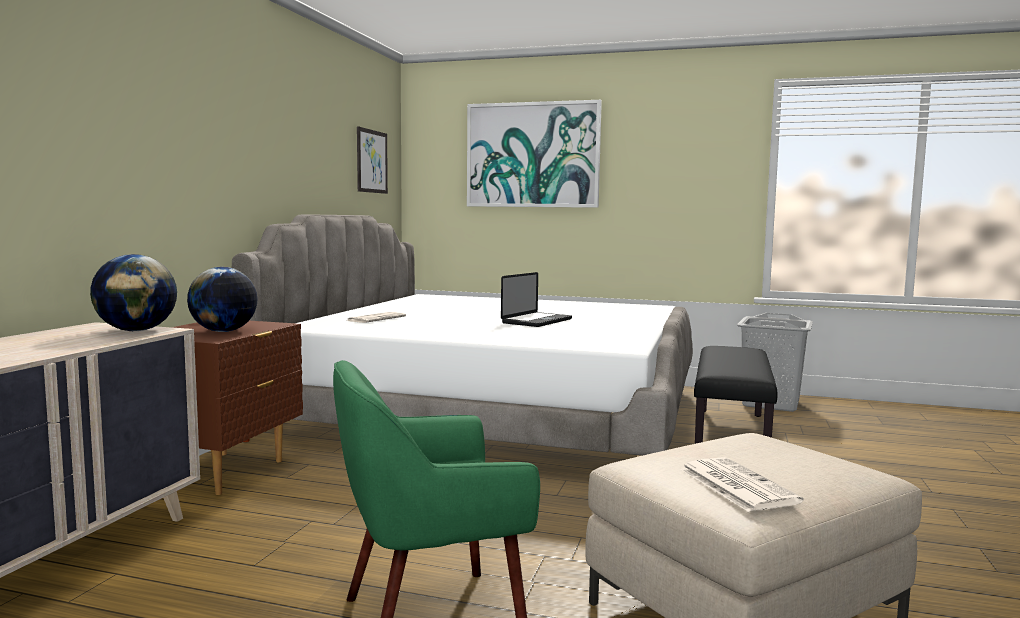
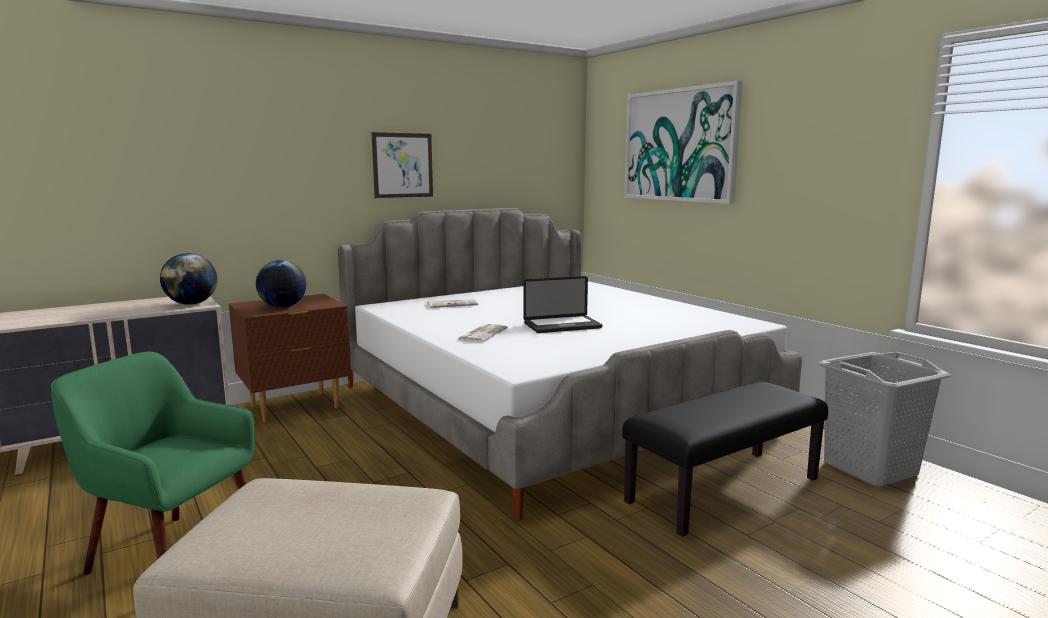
camera: 40 degrees right, 5 degrees up
(372, 161) = (534, 157): picture -> picture (403, 165)
(735, 485) = (243, 530): newspaper -> newspaper (482, 334)

